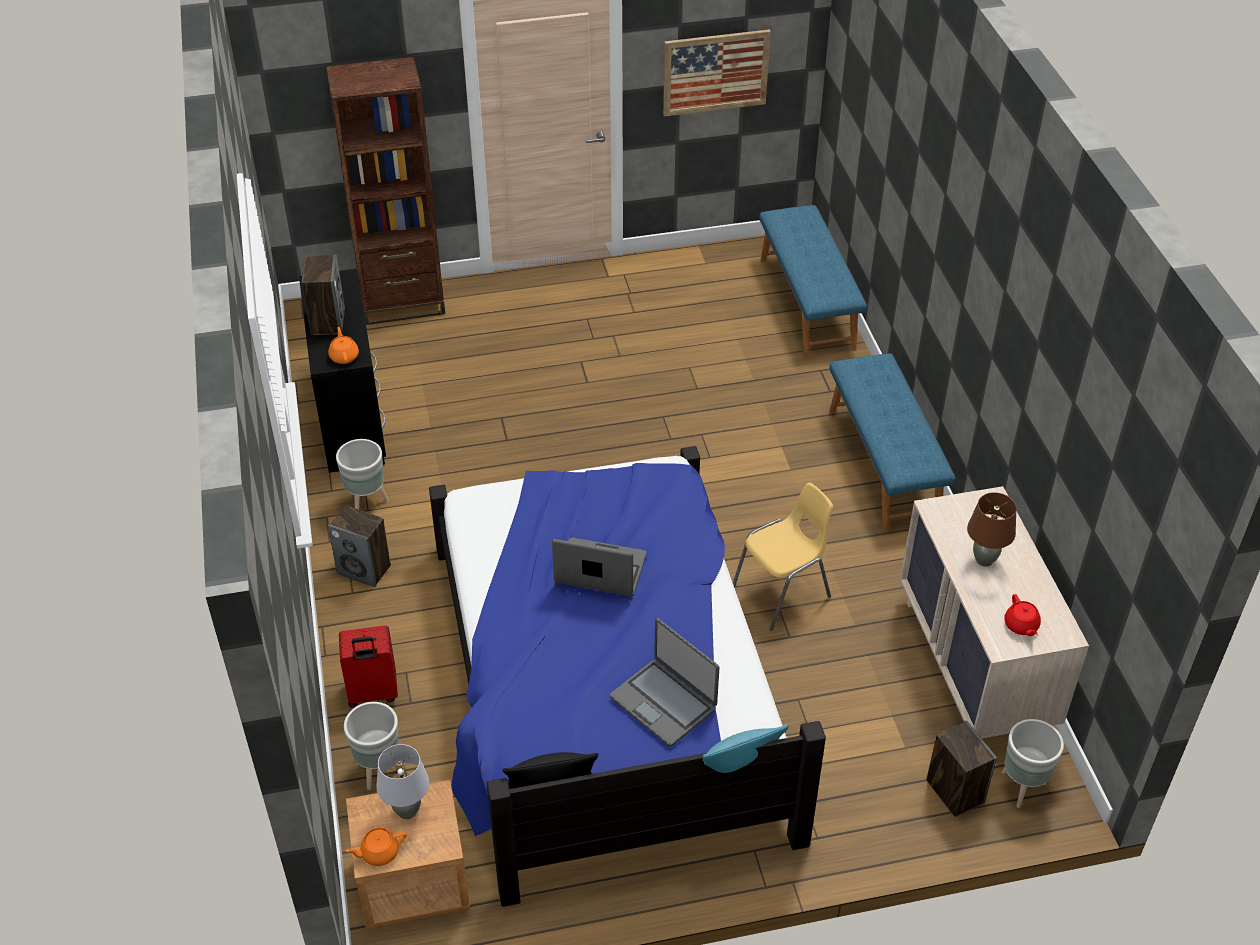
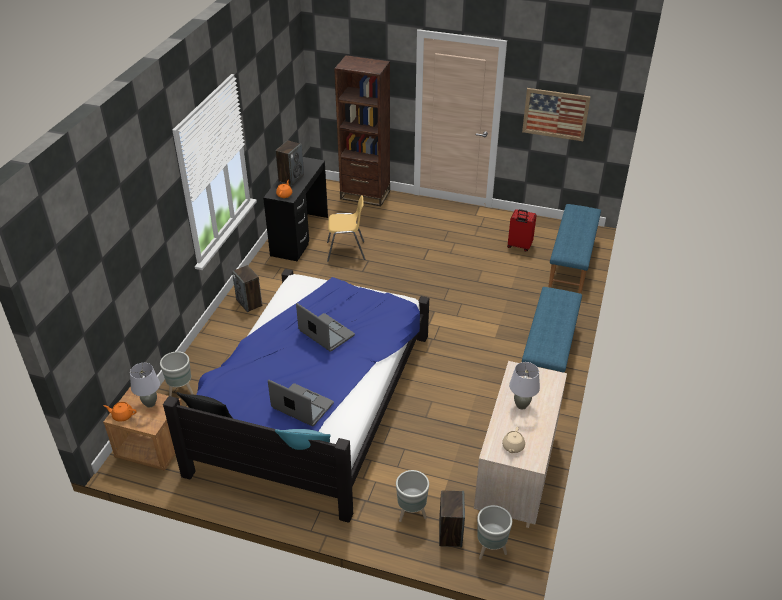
camera: 30 degrees right, 5 degrees down
(367, 502) = (275, 274): grey planter -> grey planter (412, 513)
(372, 693) = (207, 357): red suitcase -> red suitcase (519, 246)
(664, 702) = (302, 406): laptop -> laptop turned 135 degrees clockwise
(782, 593) = (440, 394): yellow chair -> yellow chair (346, 251)
(984, 560) = (521, 405): brown table lamp -> grey table lamp
(1021, 626) = (513, 447): red teapot -> beige teapot

